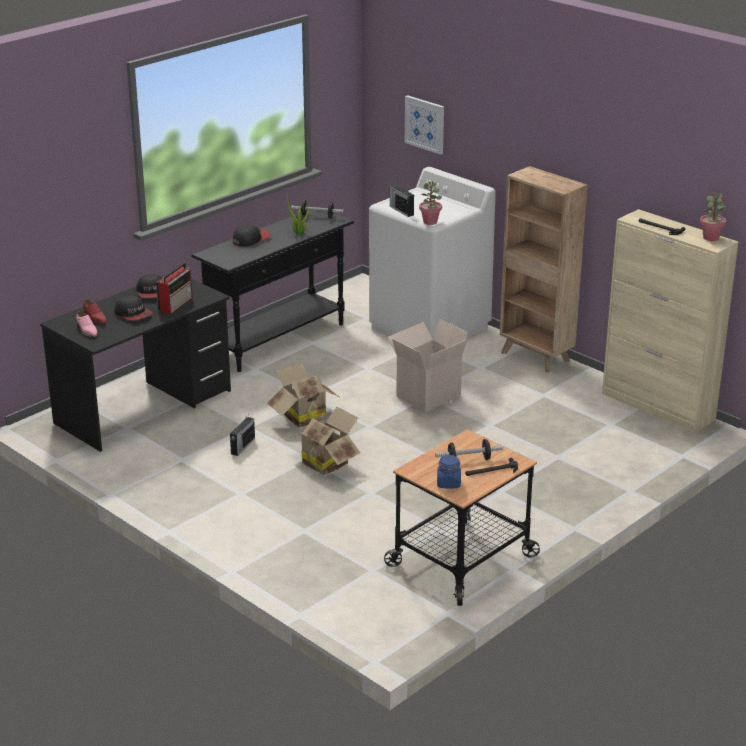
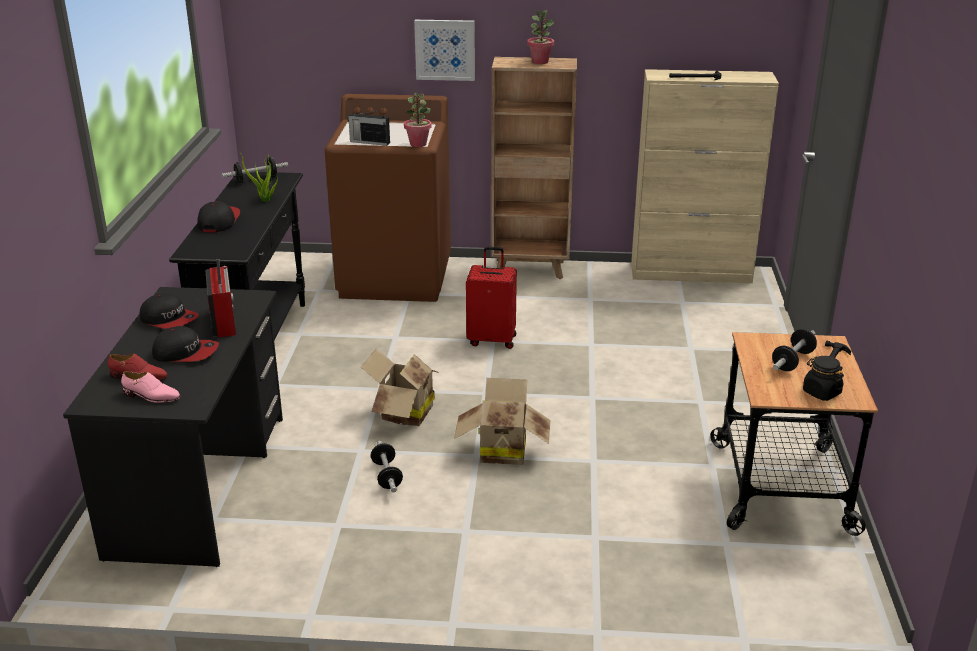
camera: 40 degrees left, 0 degrees up
(242, 447) = (387, 476): radio -> dumbbell
(425, 124) = (331, 44): picture -> picture (445, 49)
(428, 395) = (492, 340): cardboard box -> red suitcase
(430, 327) = (396, 277): white washing machine -> brown washing machine
(448, 483) = (821, 392): blue jar -> black jar
(711, 238) = (748, 74): potted plant -> potted plant (540, 62)

